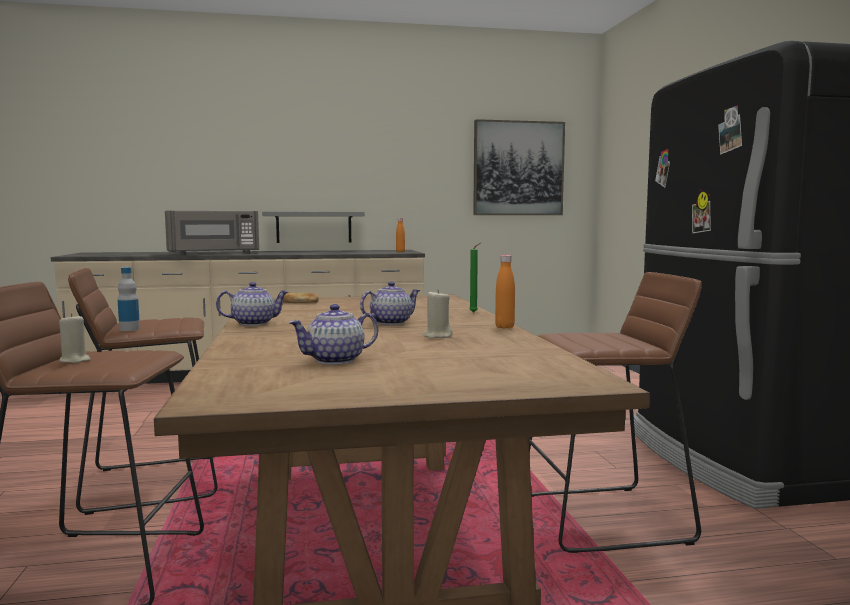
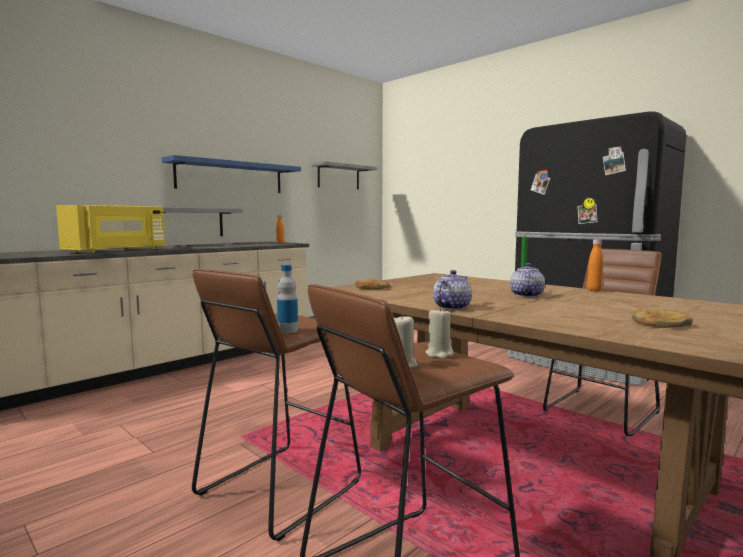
camera: 35 degrees left, 0 degrees up
(214, 253) = (118, 250): grey microwave -> yellow microwave
(336, 360) = (660, 323): teapot -> bread
(363, 176) = (231, 177): none -> blue shelf
(437, 336) = (602, 300): beige candle -> beige candle (439, 354)
(518, 168) = (338, 177): picture -> grey shelf

